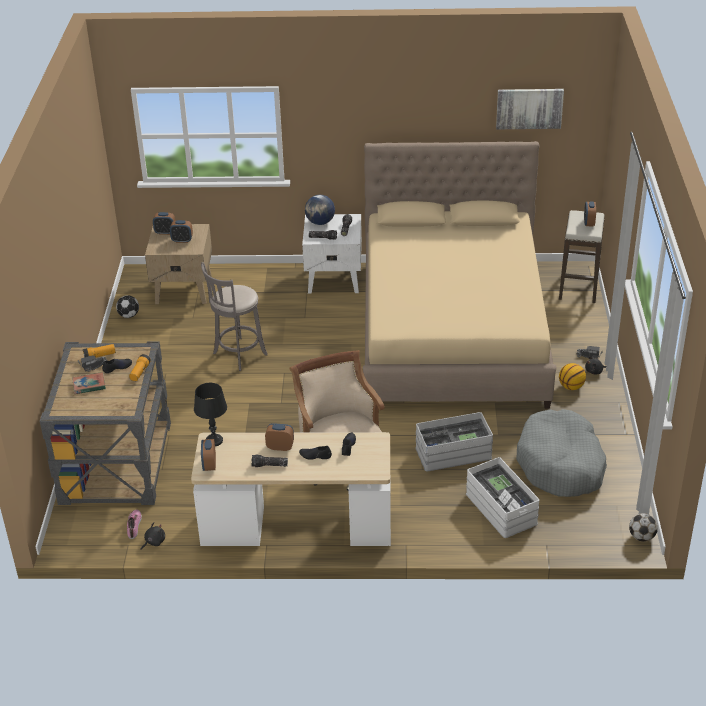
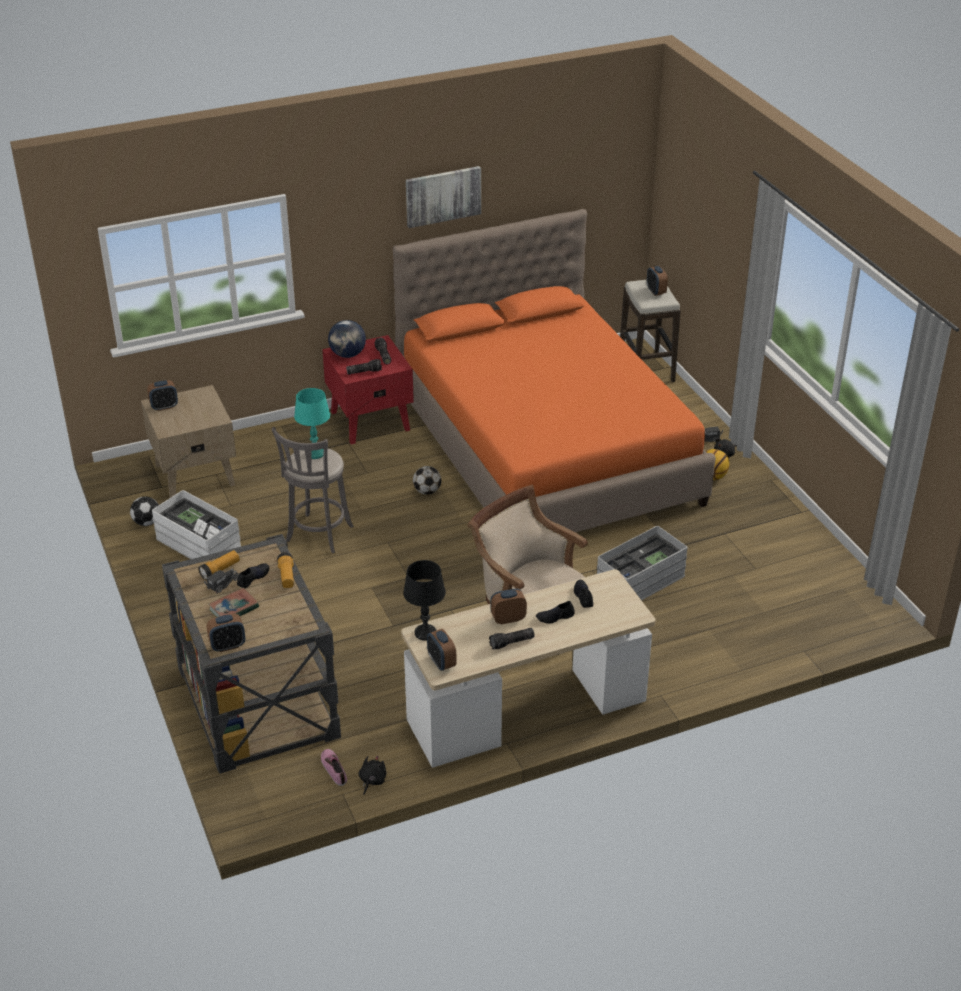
camera: 25 degrees left, 0 degrees up
(182, 240) = (193, 411): alarm clock -> alarm clock (227, 645)
(238, 290) = (315, 453): none -> turquoise table lamp
(334, 279) = (371, 420): white nightstand -> red nightstand
(452, 331) = (545, 447): beige bed -> orange bed
(502, 508) = (732, 625): white storage box -> white storage box (199, 543)
(529, 108) = (571, 171): picture -> picture (443, 196)
(560, 465) = (759, 562): grey dog bed -> none
(641, 537) = (890, 614): football -> football (427, 491)

